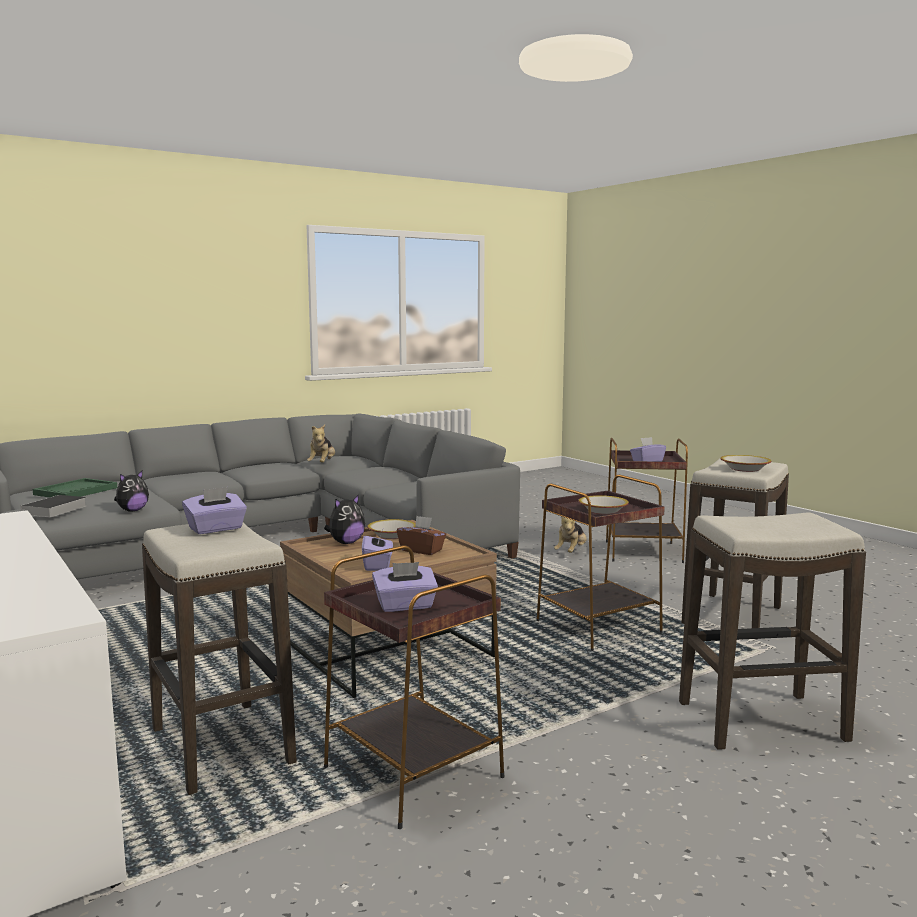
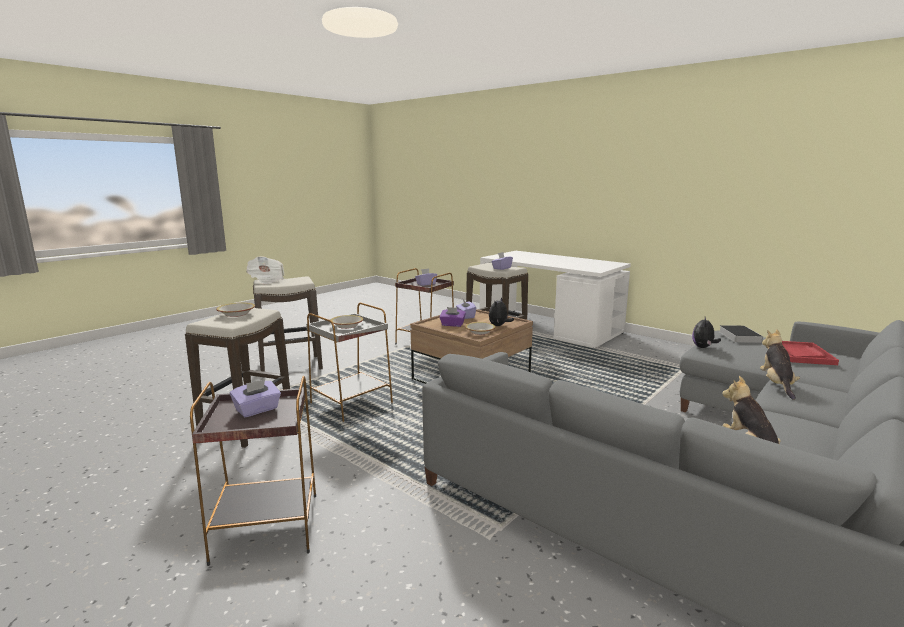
camera: 165 degrees right, 5 degrees up
(76, 491) = (801, 354): green tray -> red tray
(422, 550) = (452, 325): brown tissue box -> purple tissue box
(571, 552) = (363, 511): plush toy -> plush toy (776, 384)
(599, 627) = (350, 405): brown side table -> grey side table
(818, 526) = (266, 280): none -> newspaper

